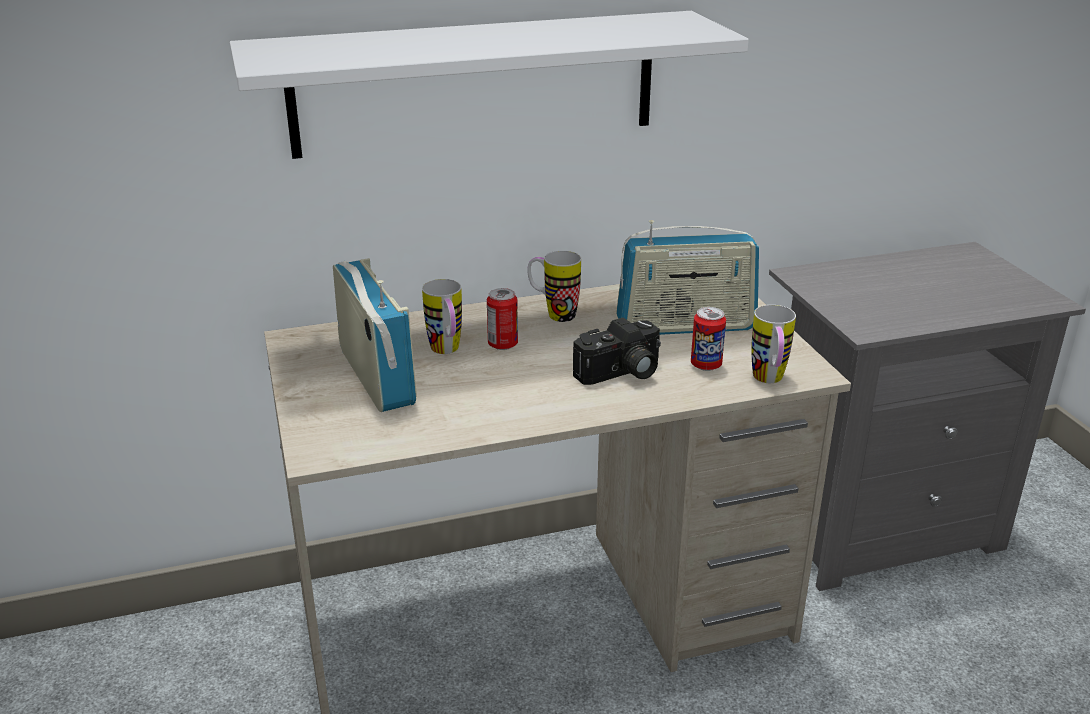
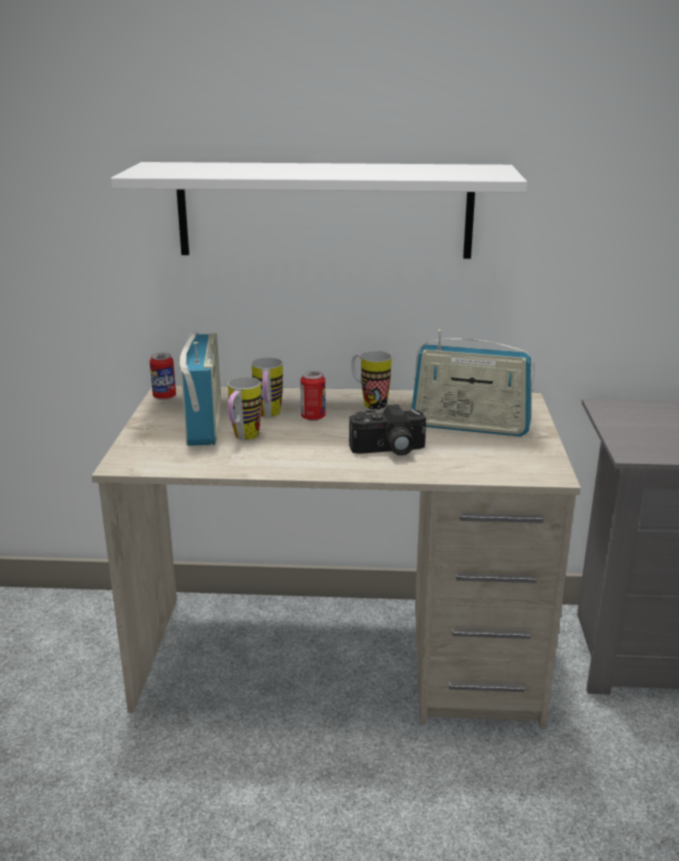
camera: 20 degrees right, 5 degrees down
(706, 365) = (463, 455): can -> can (164, 397)
(769, 381) = (508, 474): mug -> mug (243, 438)

